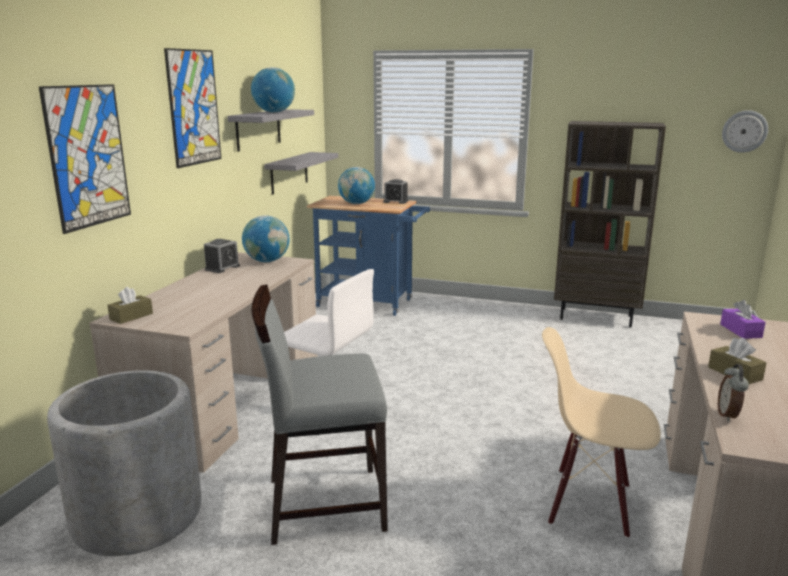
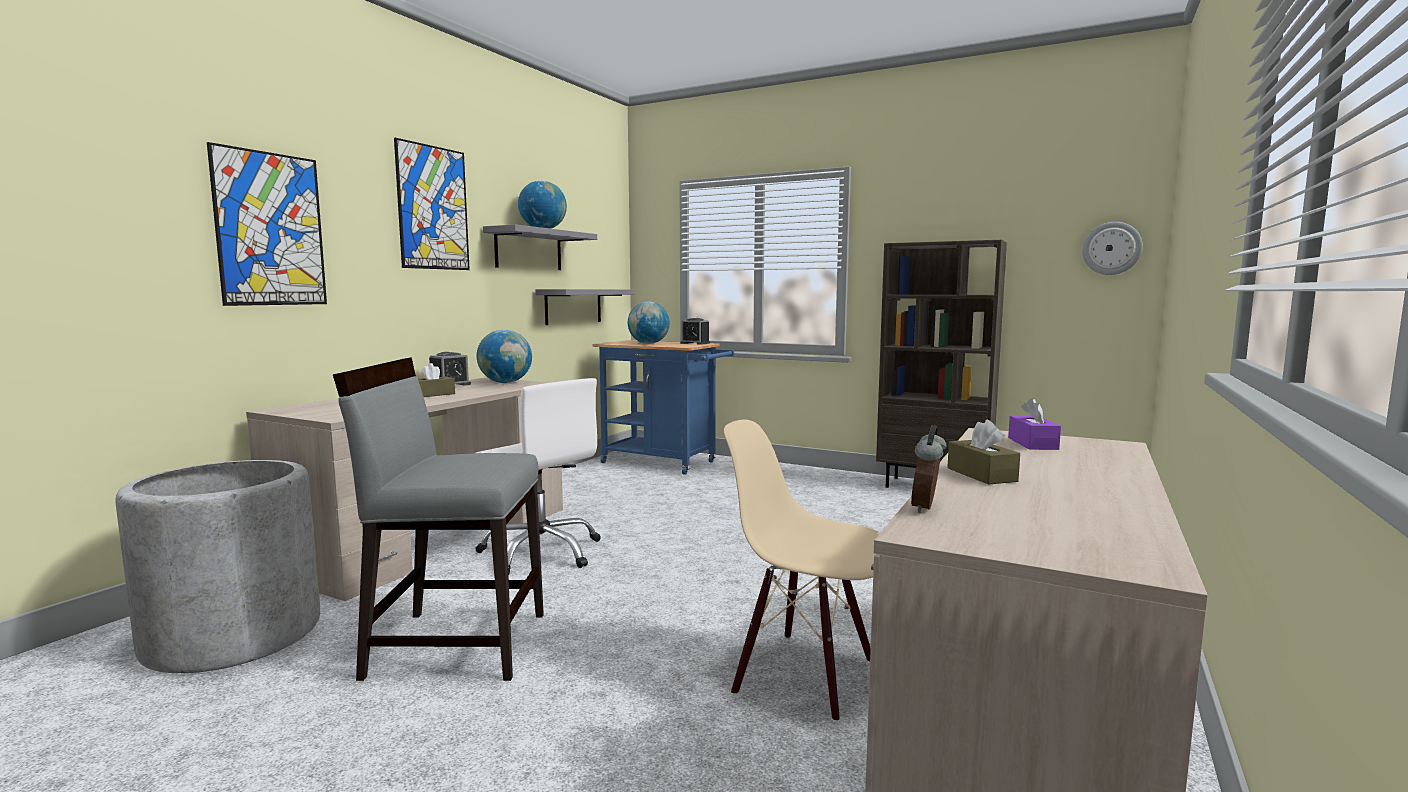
camera: 10 degrees right, 10 degrees down
(131, 316) = (296, 409): brown tissue box -> brown tissue box (433, 394)

